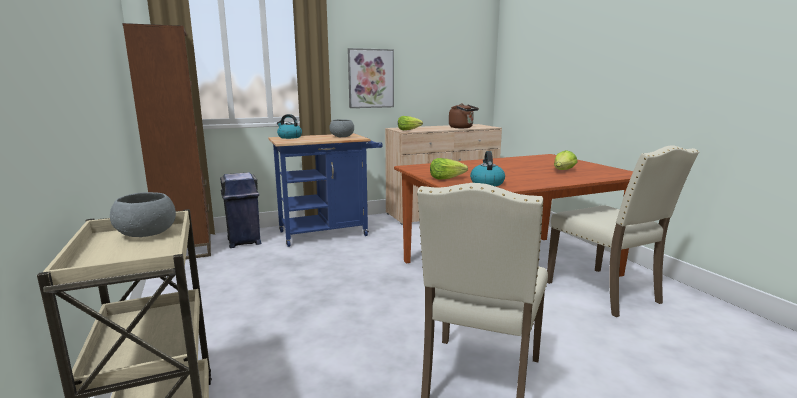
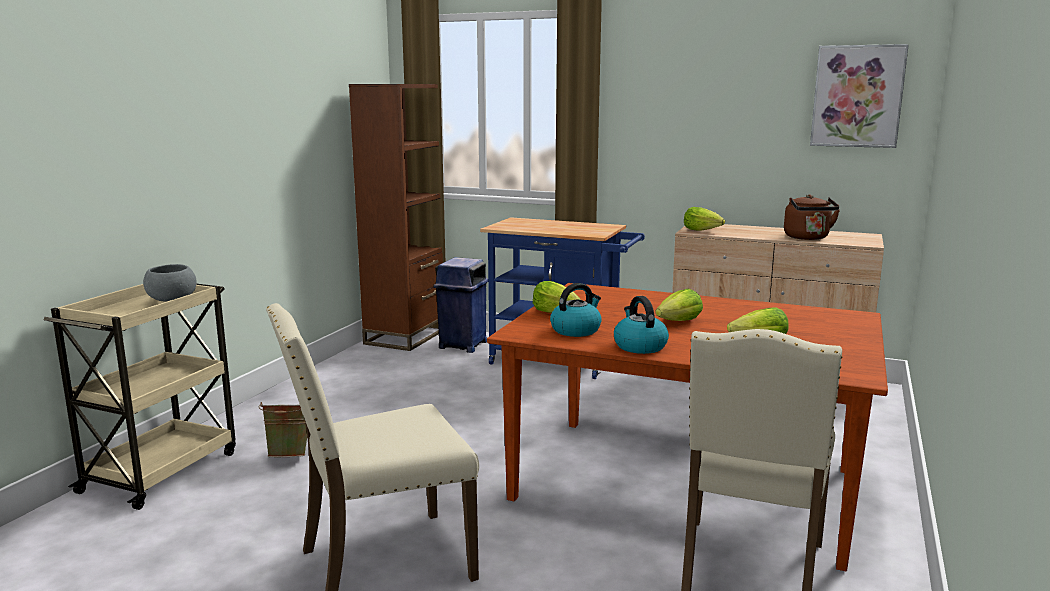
camera: 45 degrees right, 0 degrees up
(267, 357) = (291, 455): none -> green bucket
(289, 137) = (527, 221): kettle -> kettle (639, 346)
(342, 137) = (583, 229): grey bowl -> none
(370, 78) = (673, 143): picture -> picture (857, 96)
(509, 170) = (679, 322): none -> lettuce

